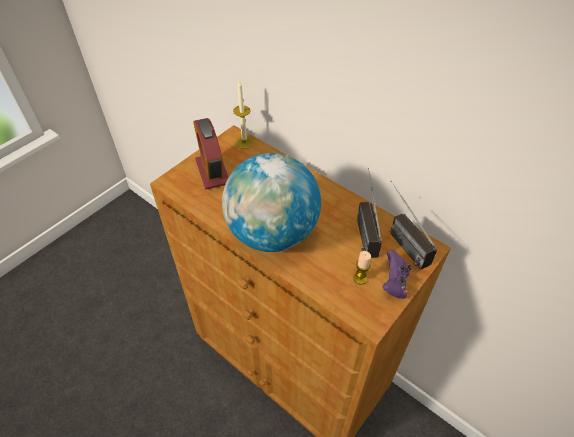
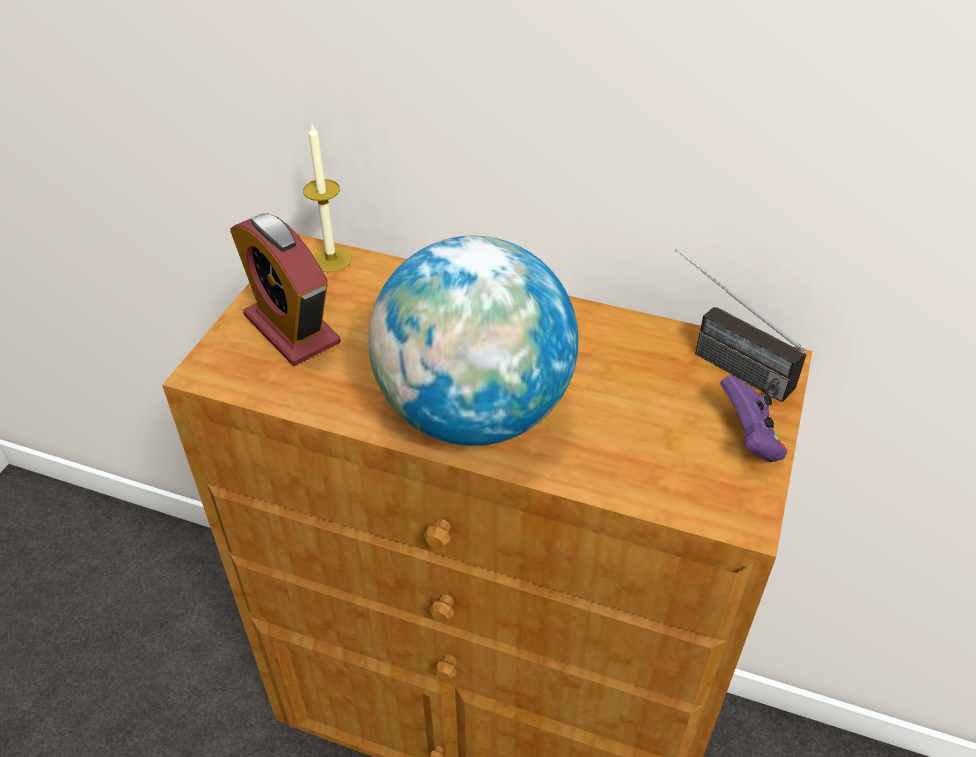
camera: 20 degrees left, 5 degrees down
(360, 278) = (684, 448): candle -> none
(363, 227) = (641, 356): radio -> none

